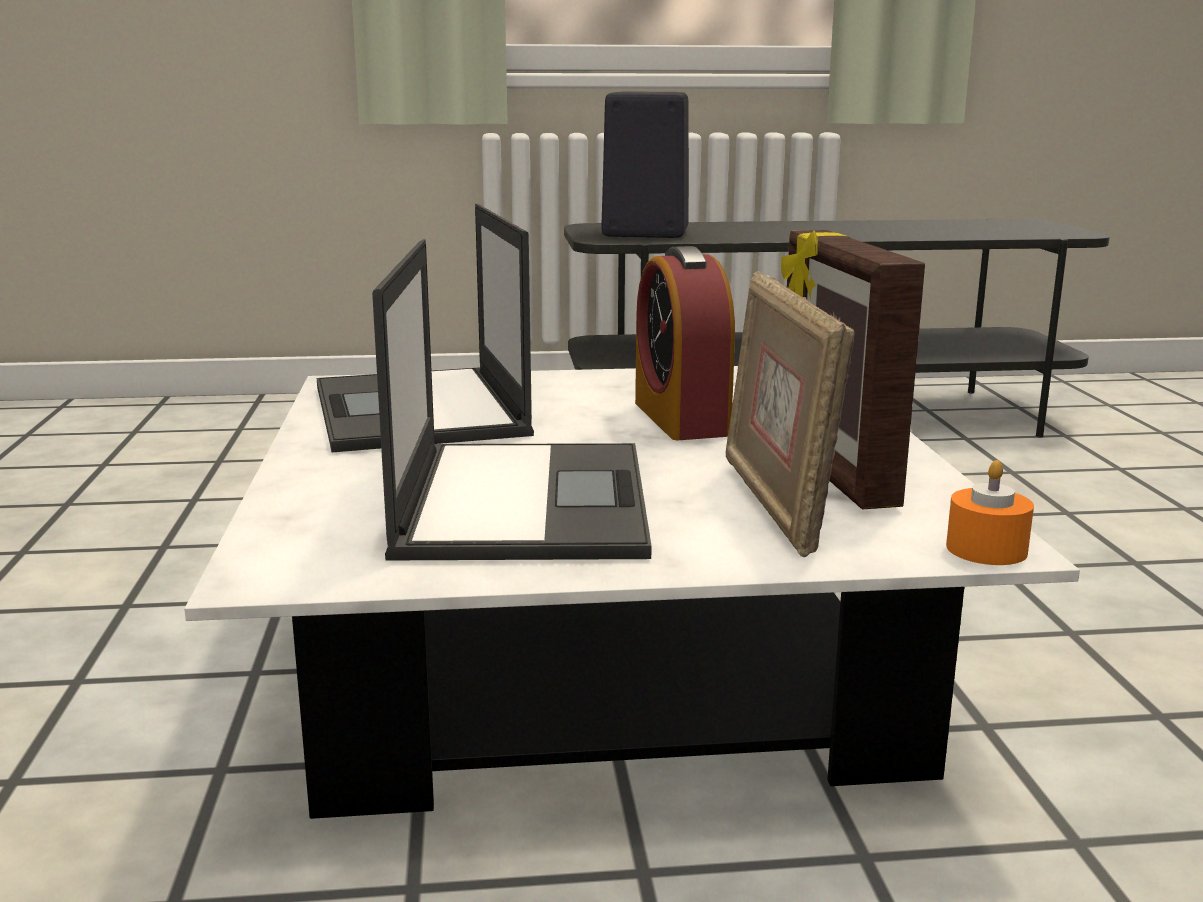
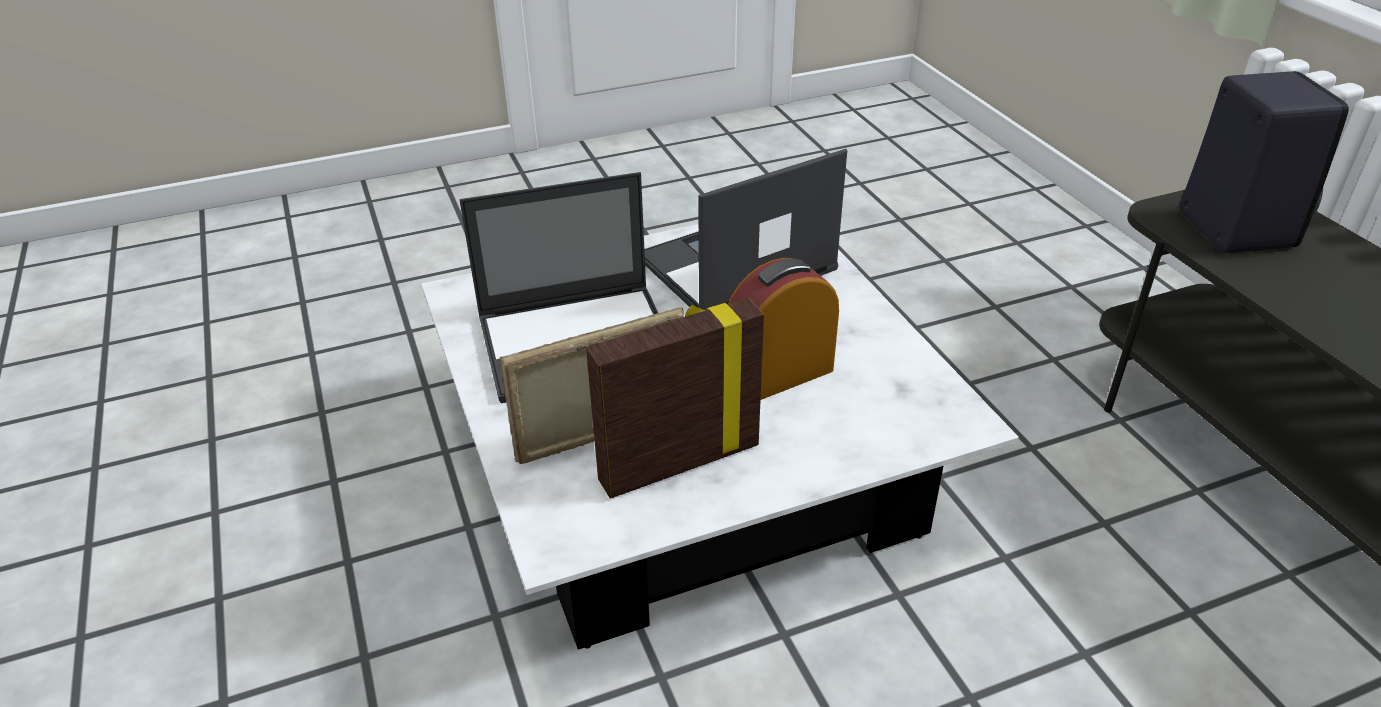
camera: 75 degrees right, 20 degrees up
(986, 549) = (548, 542): orange candle -> none

